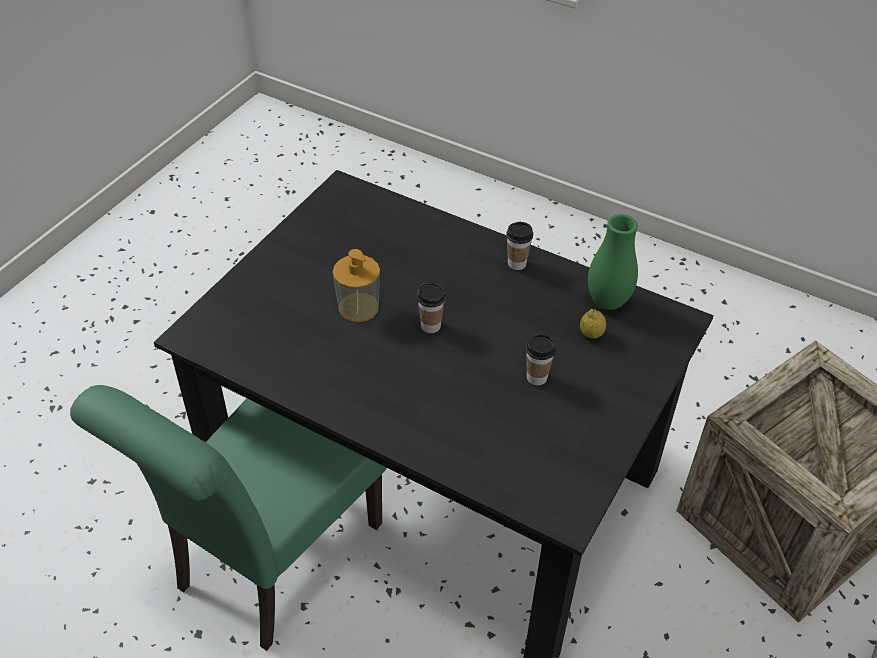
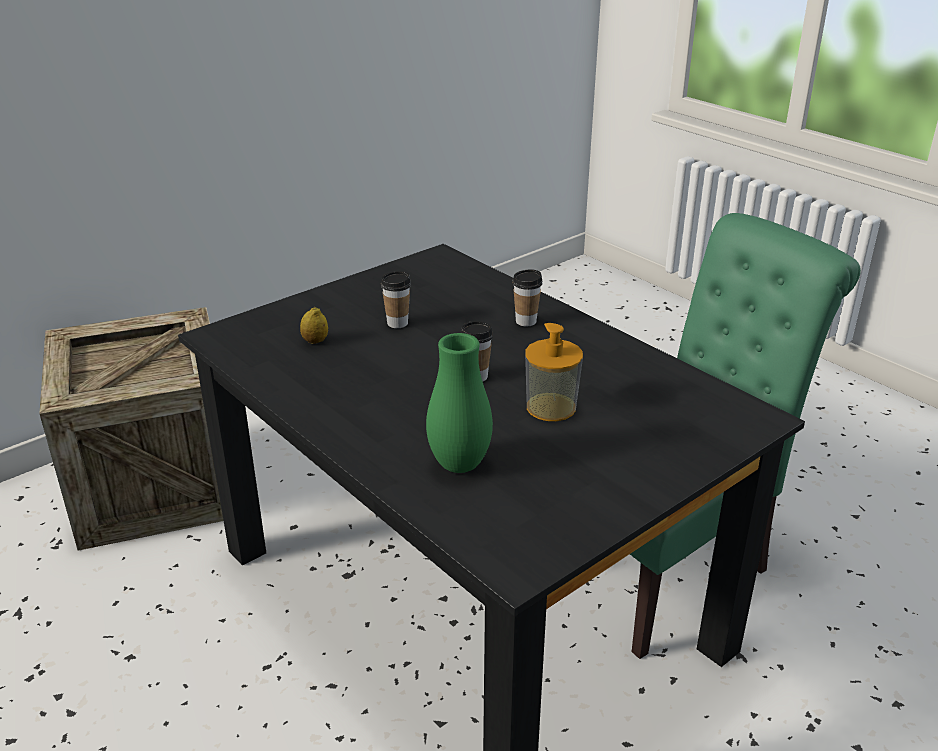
camera: 160 degrees left, 15 degrees down
(517, 263) = (334, 413): cup -> cup (526, 321)
(607, 302) = (270, 361): green vase -> green vase (459, 464)

